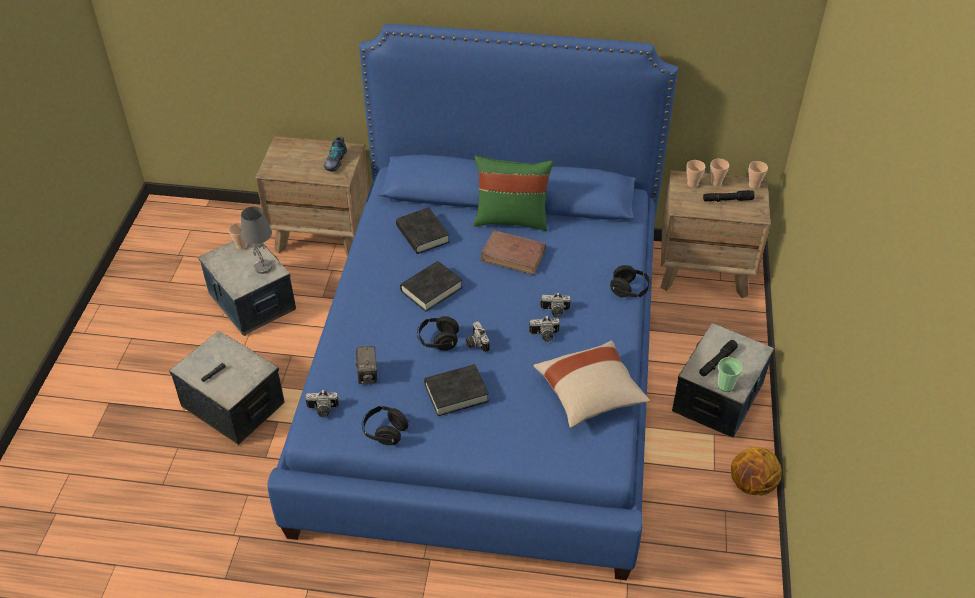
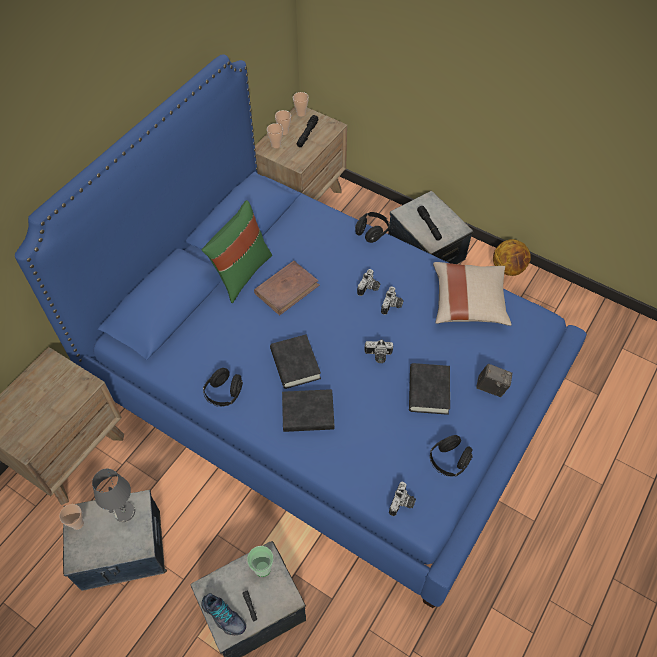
camera: 65 degrees left, 10 degrees up
(335, 160) = (56, 380): shoe -> shoe (223, 616)
(367, 374) = (377, 451): camera -> camera (491, 387)
(422, 234) = (218, 345): black book -> black book (308, 413)
(438, 341) = (362, 382): black headphones -> black headphones (224, 393)
(725, 385) = (453, 232): cup -> cup (262, 568)

